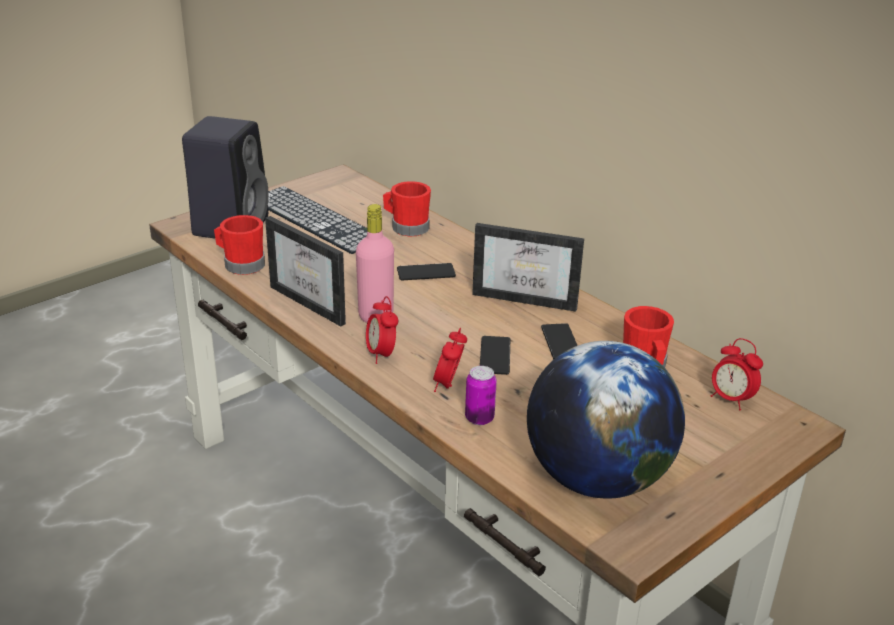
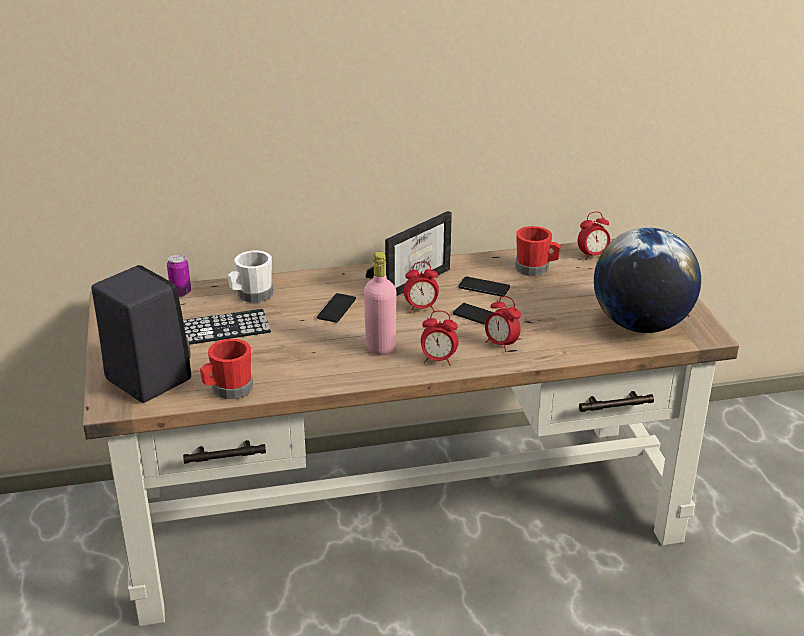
camera: 60 degrees left, 0 degrees up
(316, 302) = (333, 368): picture frame -> none
(406, 227) = (251, 295): red mug -> white mug
(474, 317) = (421, 308): none -> alarm clock
(479, 418) = (549, 345): can -> can (180, 293)

